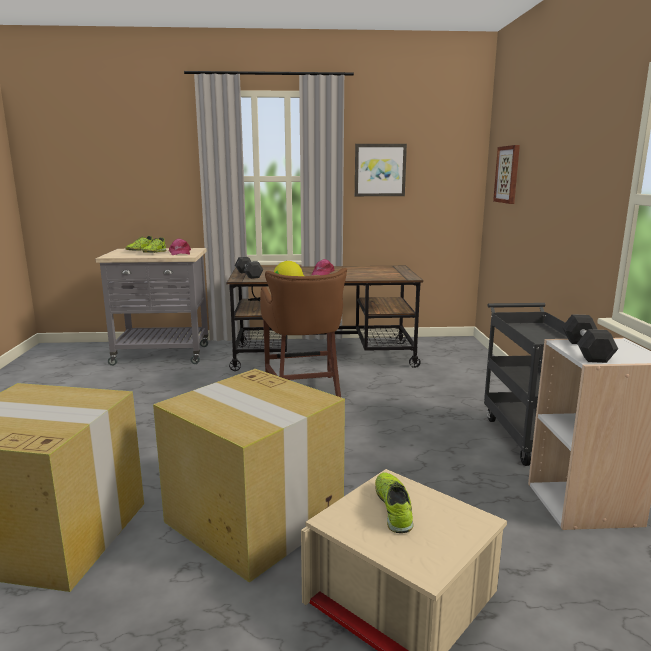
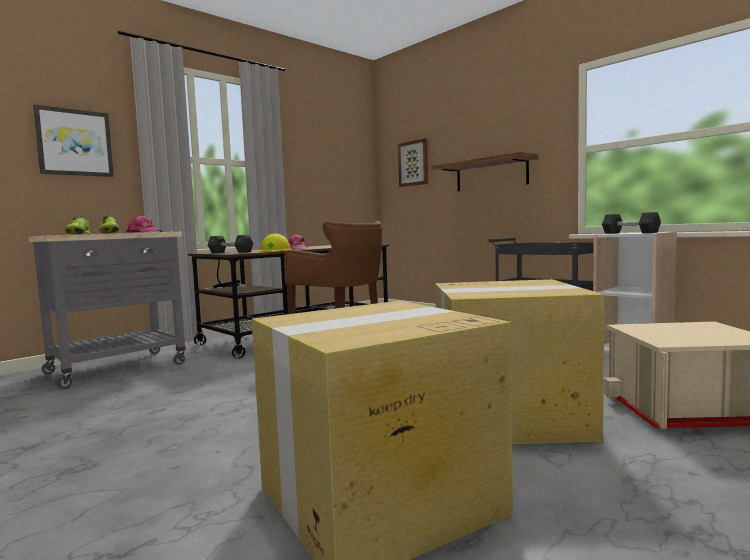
camera: 40 degrees left, 10 degrees down
(380, 170) = (305, 160): picture -> picture (74, 142)
(393, 508) = (667, 331): shoe -> none
(557, 208) = (491, 174): none -> shelf

